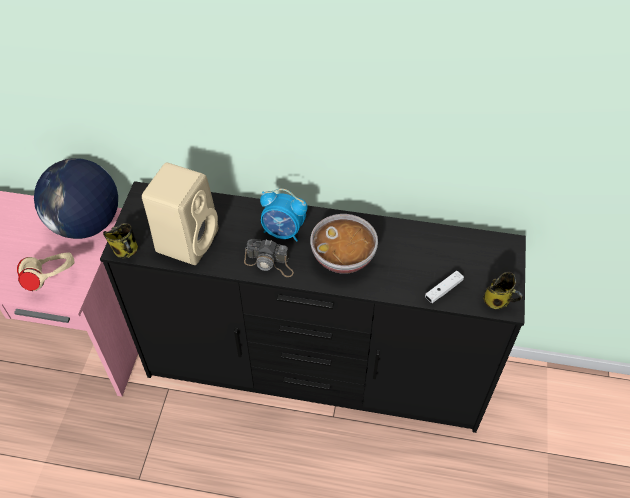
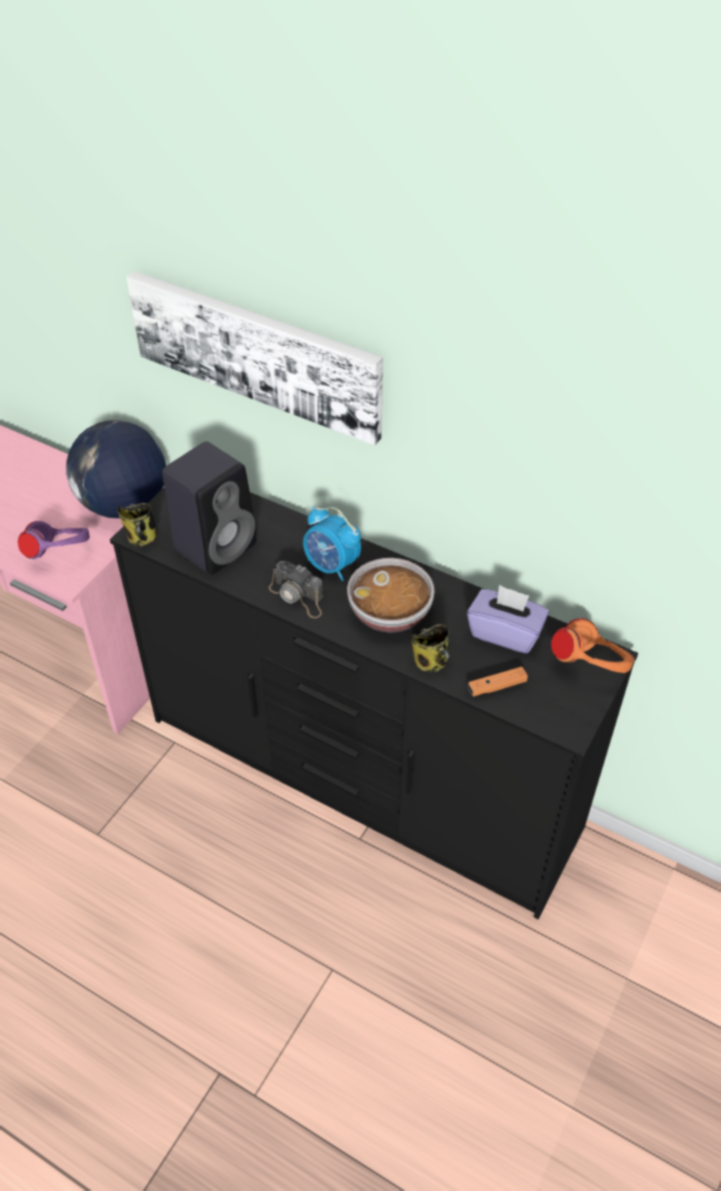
camera: 20 degrees right, 5 degrees down
(51, 279) = (60, 554): beige headphones -> purple headphones
(188, 239) = (216, 544): beige speaker -> black speaker
(190, 82) = (256, 353): none -> picture
(431, 247) = (505, 633): none -> purple tissue box
(443, 290) = (497, 686): white game controller -> orange game controller
(498, 300) = (562, 719): mug -> mug (432, 662)
(499, 256) = (590, 667): none -> orange headphones

